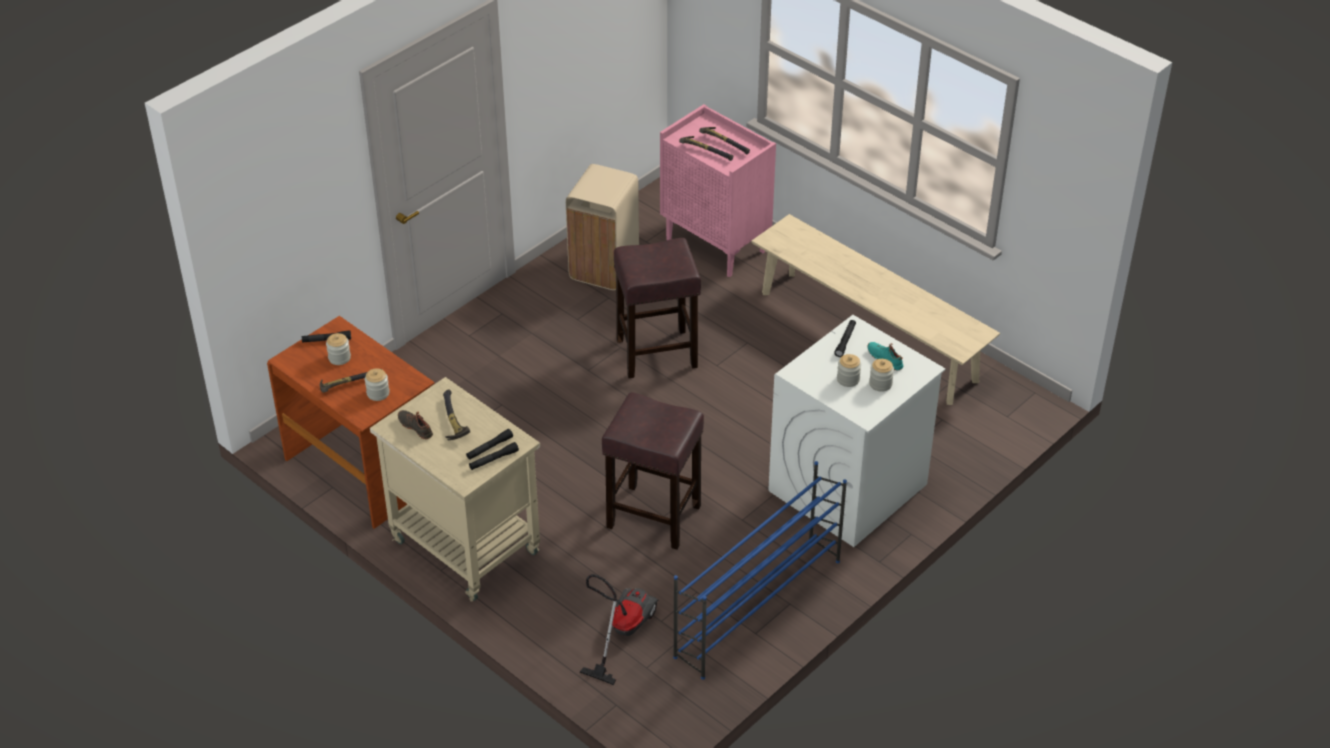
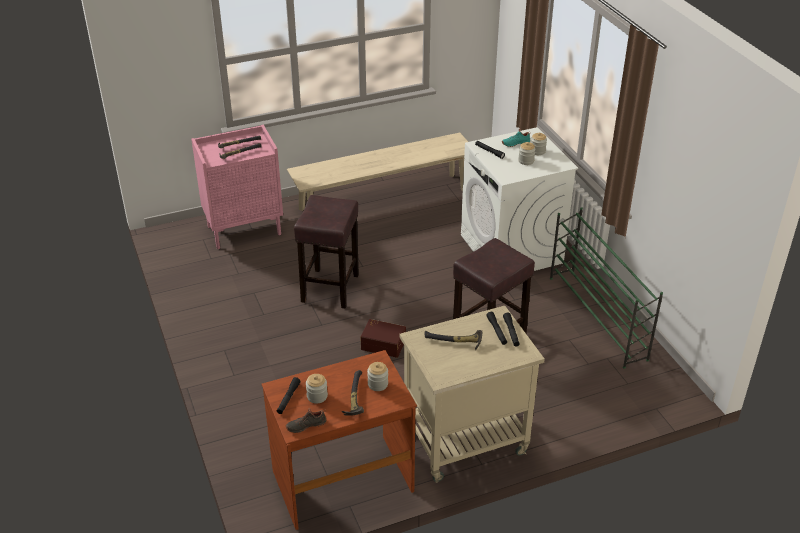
camera: 65 degrees left, 5 degrees down
(416, 427) = (449, 364): black shoe -> black shoe (306, 425)
(587, 430) = (383, 343): none -> brown storage box
(603, 268) = (220, 286): beige trash can -> none
(621, 631) = (589, 385): vacuum cleaner -> none
(757, 608) = (597, 318): blue shoe rack -> green shoe rack

